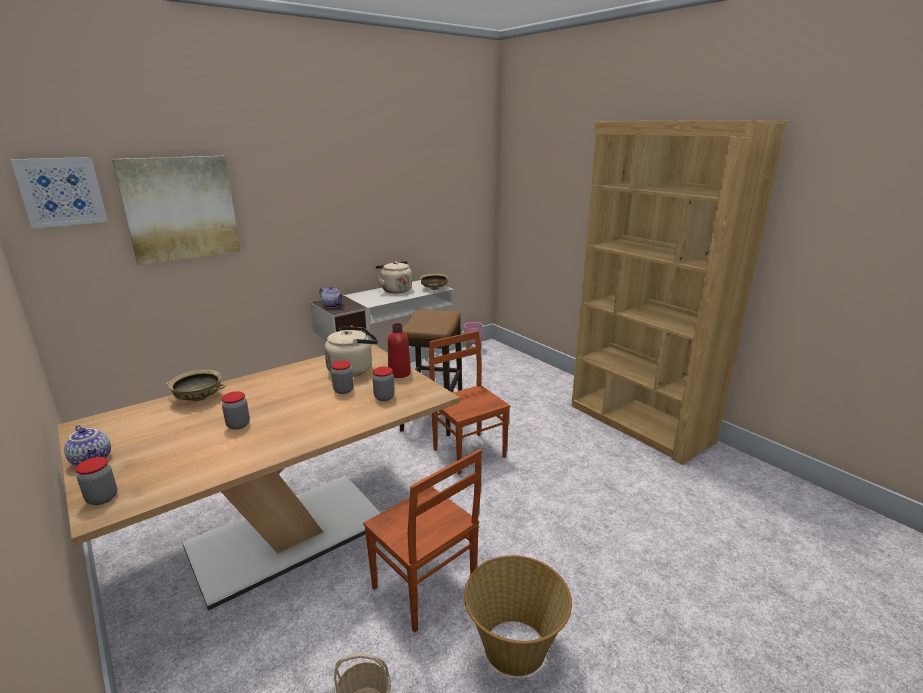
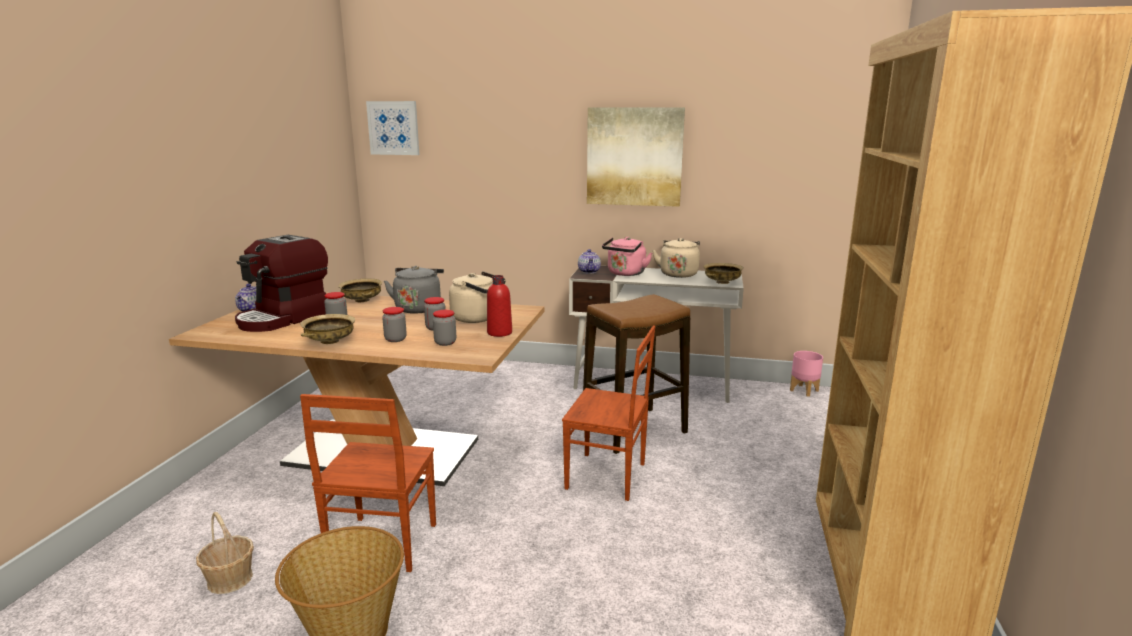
camera: 50 degrees right, 5 degrees down
(102, 498) = (213, 328): jar -> jar (395, 339)
(165, 448) = (285, 318): none -> coffee machine
(180, 208) = (474, 150): picture -> picture (634, 156)
(278, 382) = (418, 308): none -> grey kettle
(286, 441) = (330, 341): none -> beige bowl
(362, 300) = (625, 274): none -> pink kettle
(469, 452) = (607, 477): brown chair -> brown chair turned 90 degrees clockwise

